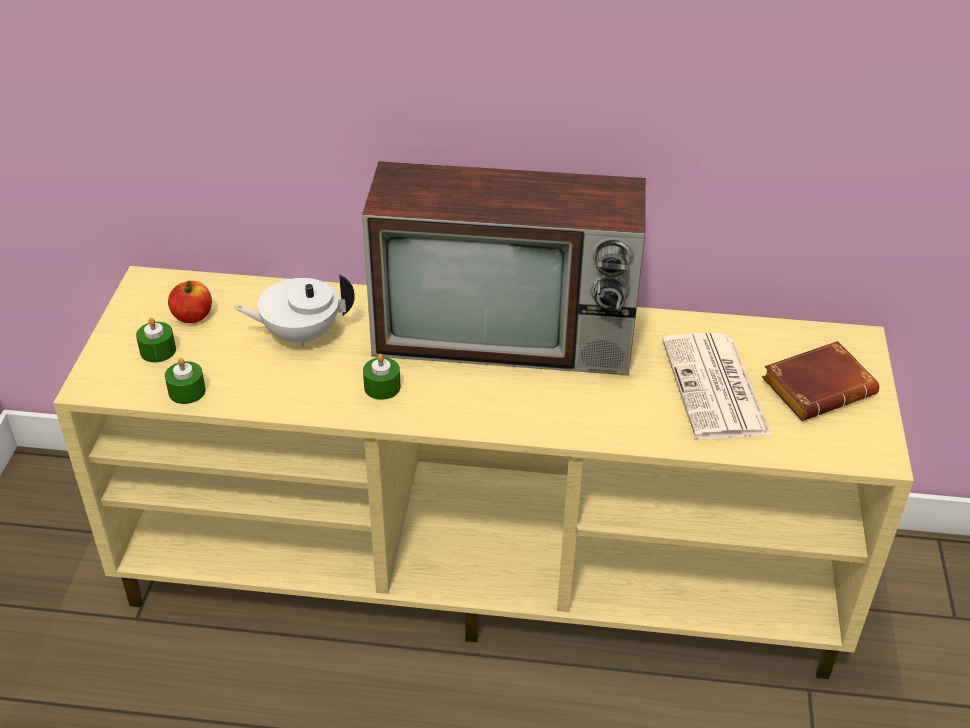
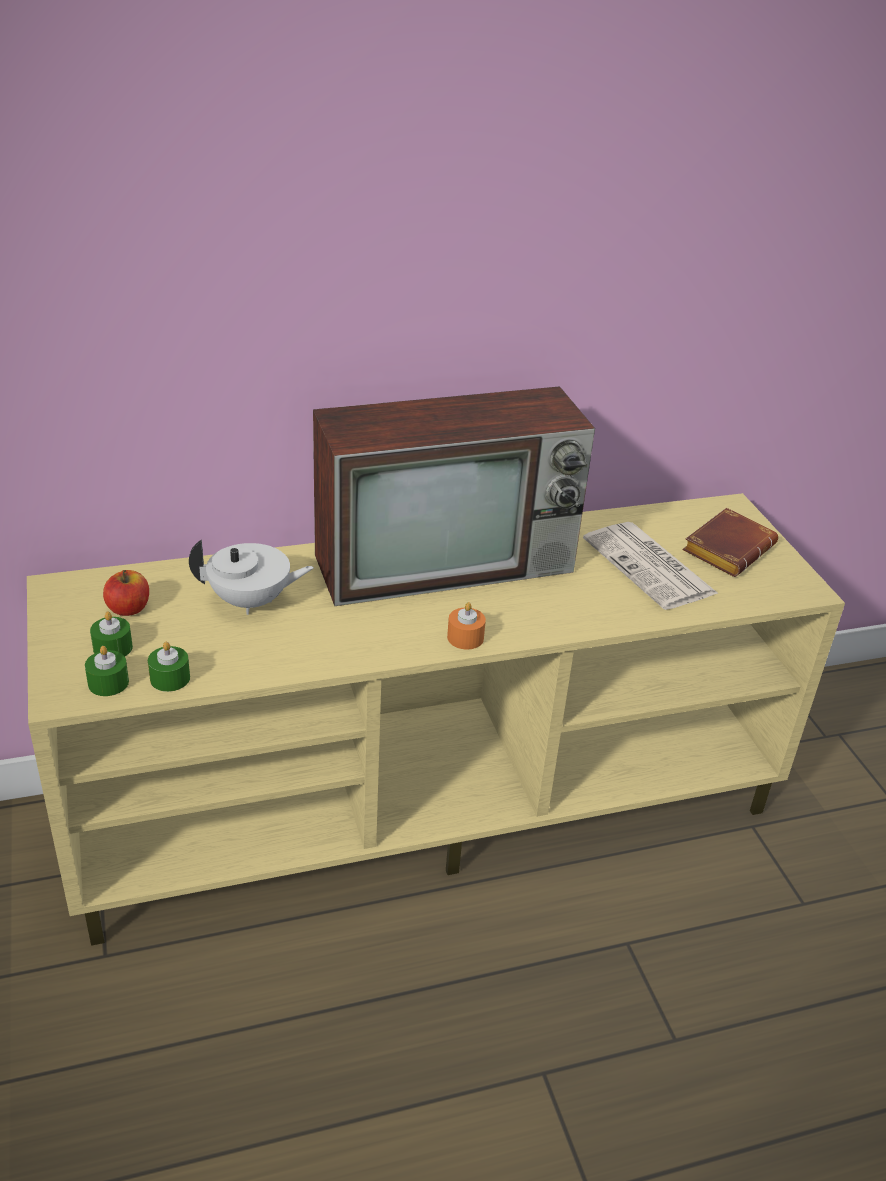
camera: 25 degrees left, 5 degrees down
(300, 334) = (251, 602): white teapot -> white teapot turned 150 degrees counterclockwise
(382, 387) = (363, 630): green candle -> green candle (108, 683)
(473, 418) = (465, 637): none -> orange candle

